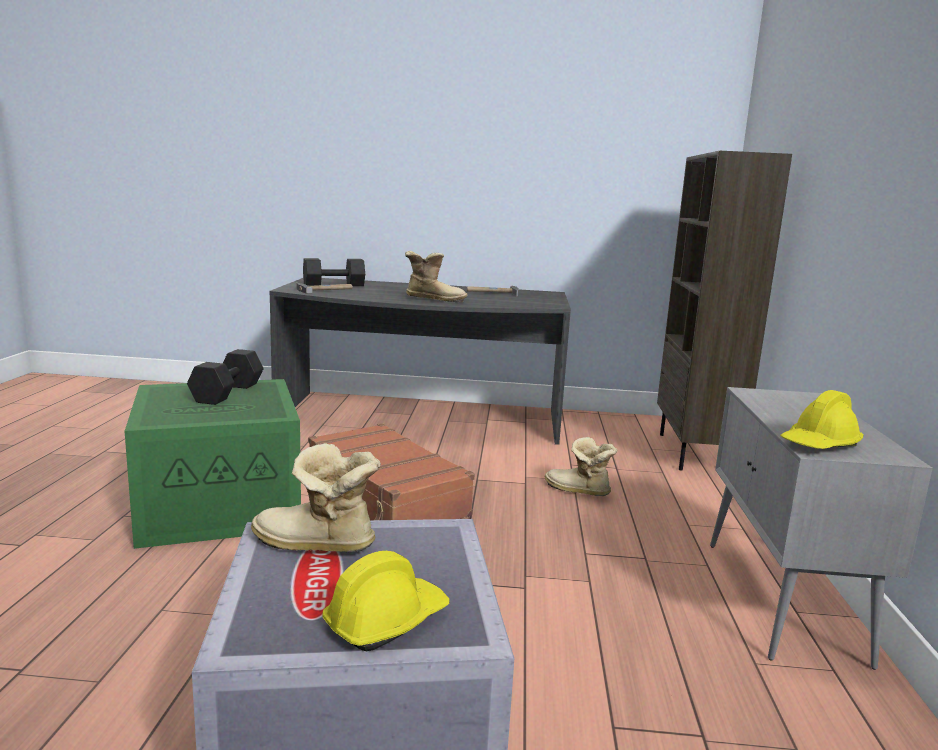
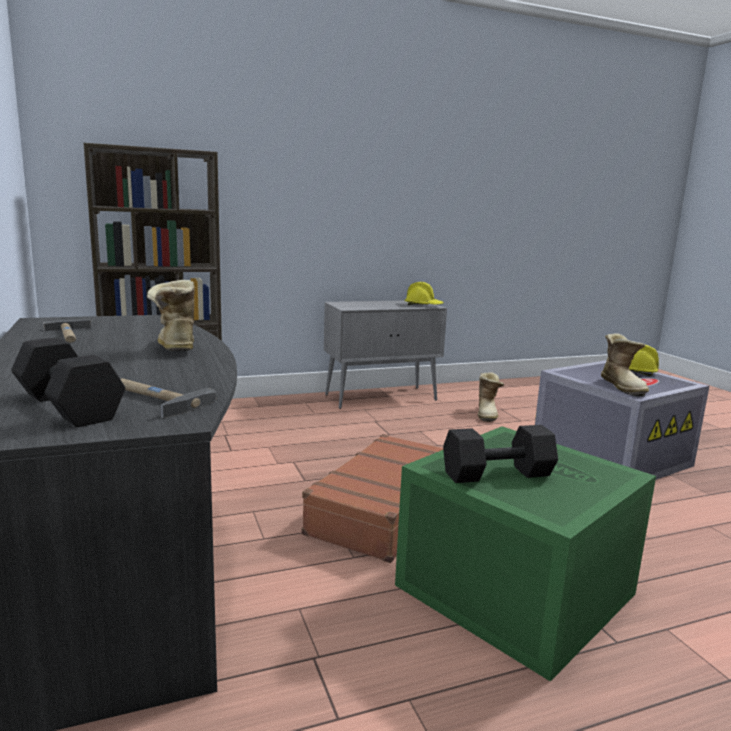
camera: 115 degrees left, 0 degrees up
(578, 491) = (291, 443): boot -> boot (488, 413)

